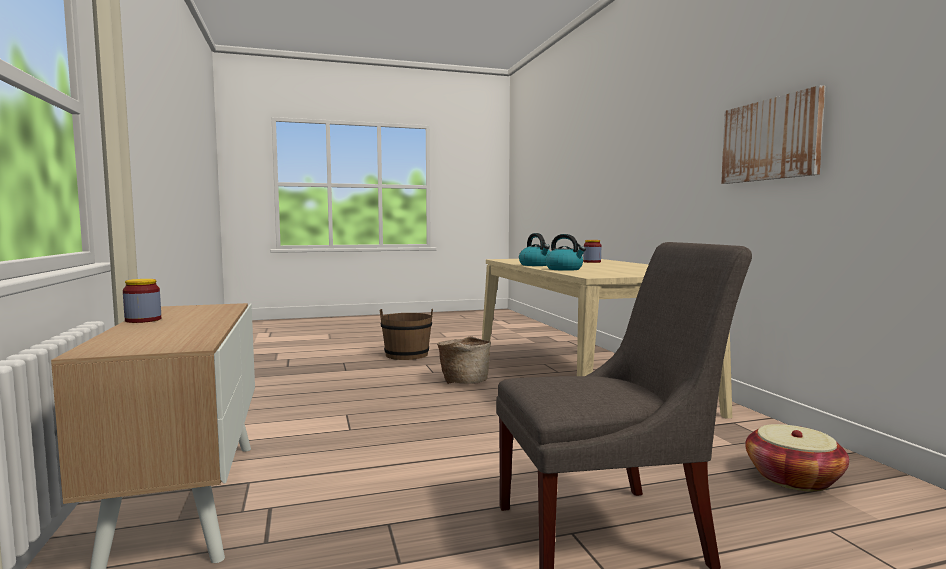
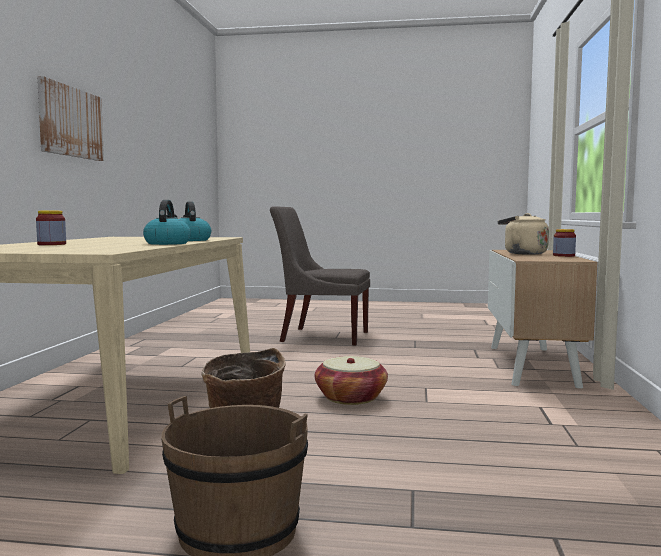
camera: 155 degrees left, 0 degrees up
(194, 325) = (522, 253): none -> beige kettle
(793, 478) = (195, 336): basket -> basket (351, 397)

